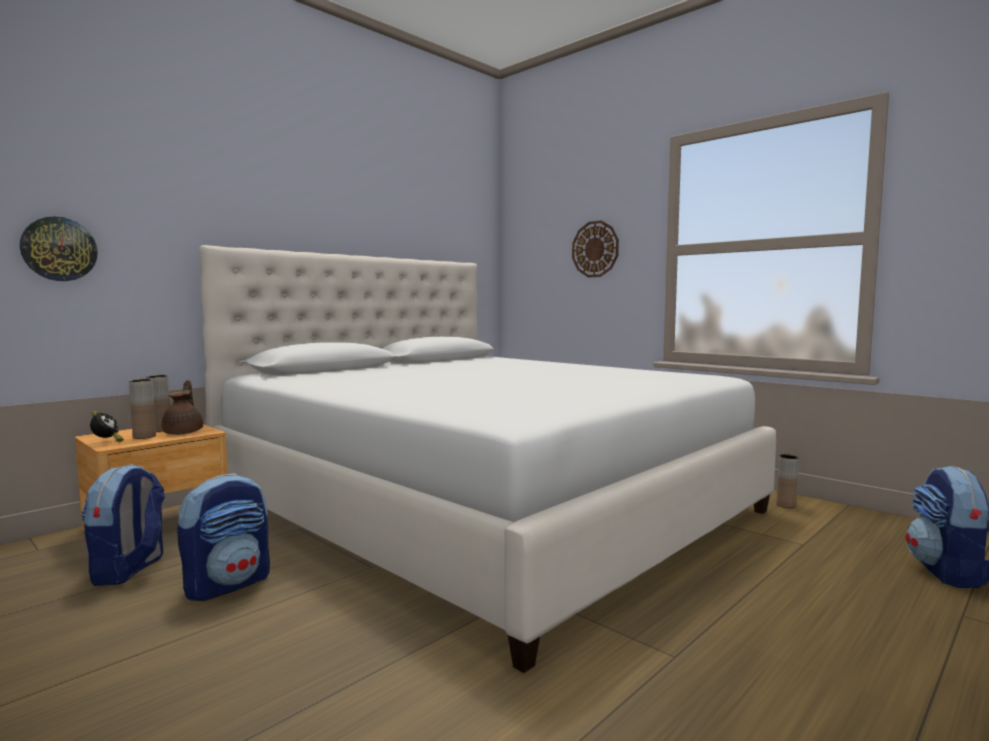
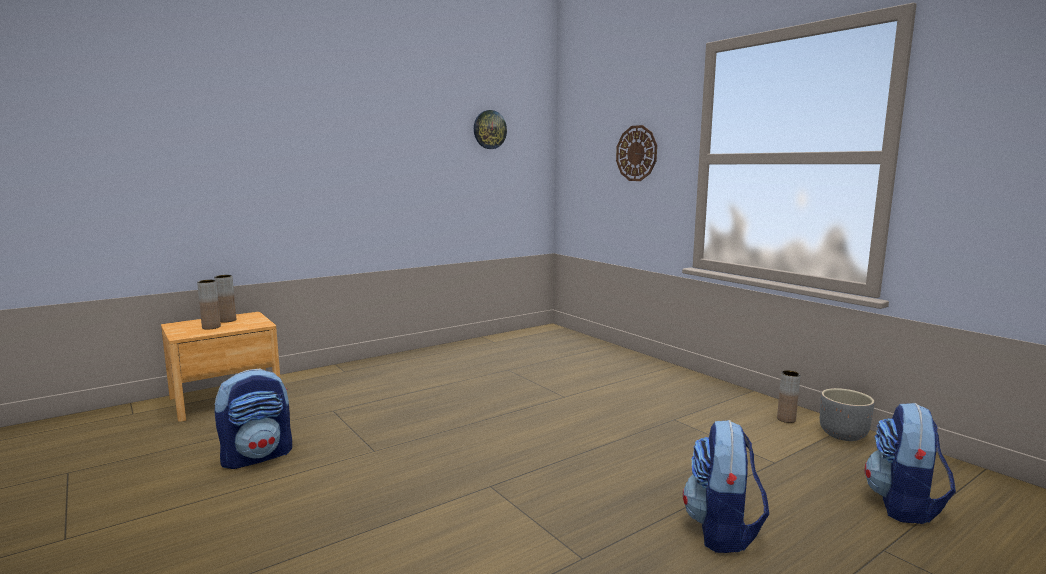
camera: 10 degrees right, 5 degrees up
(59, 249) = (143, 171): wall clock -> wall clock (489, 129)
(106, 442) = (180, 331): alarm clock -> none
(129, 570) = (190, 437): backpack -> backpack (722, 531)
(184, 432) = (244, 324): brown teapot -> none
(482, 505) = (497, 398): white bed -> none
(848, 515) = (843, 435): none -> grey planter

